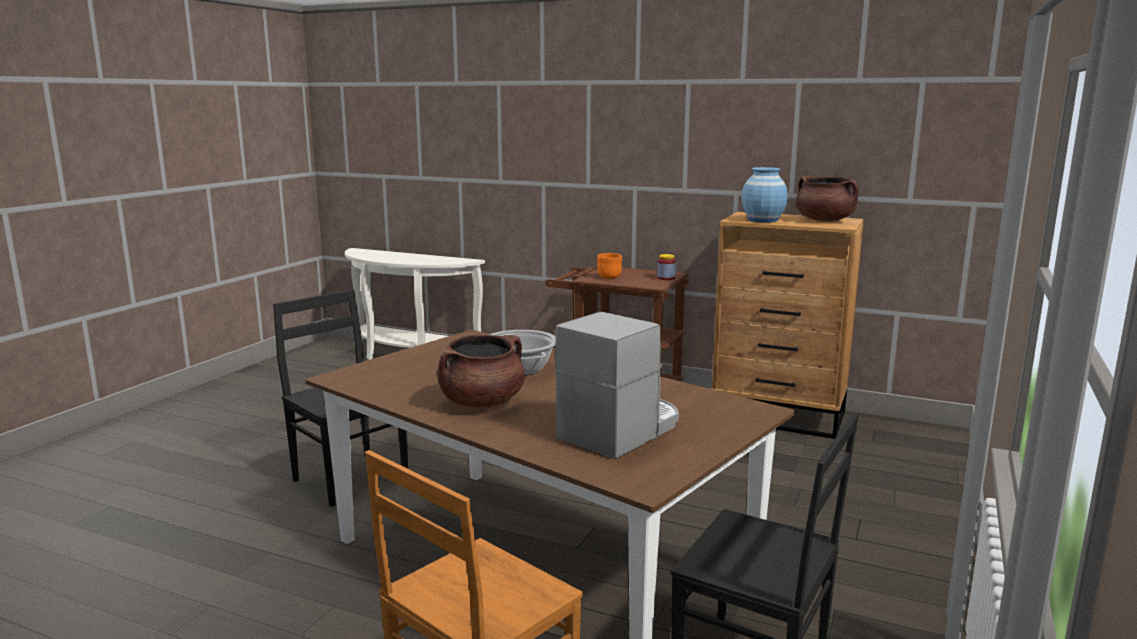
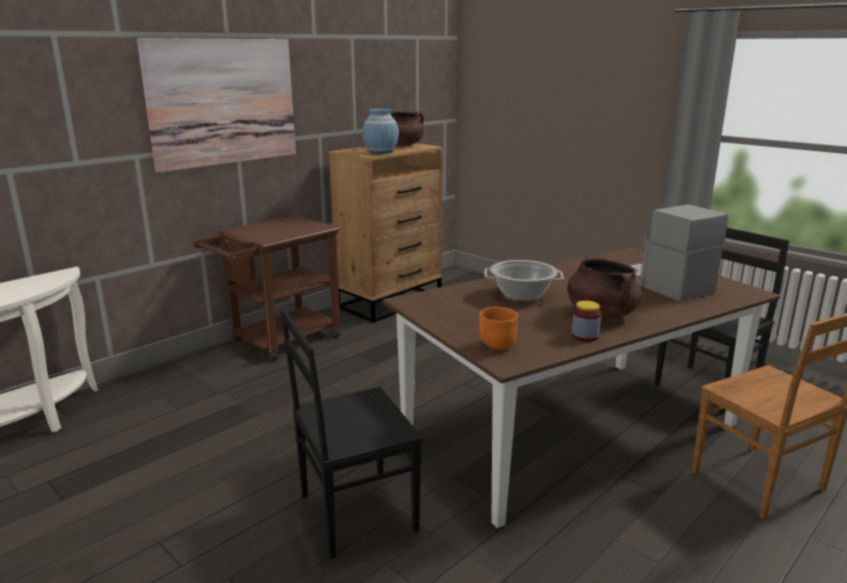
camera: 70 degrees left, 5 degrees up
(608, 277) = (273, 234): orange bowl -> orange bowl (497, 346)
(623, 145) = (223, 102): none -> picture
(666, 278) = (304, 221): jar -> jar (585, 336)

